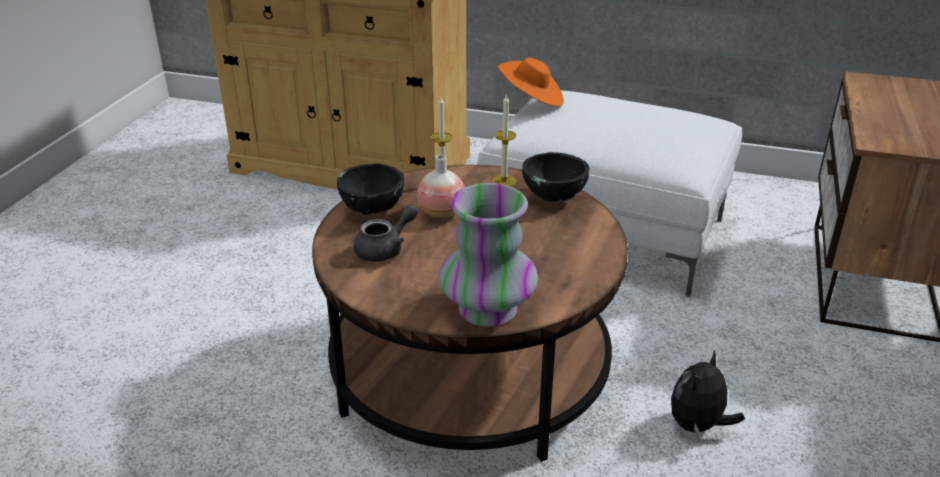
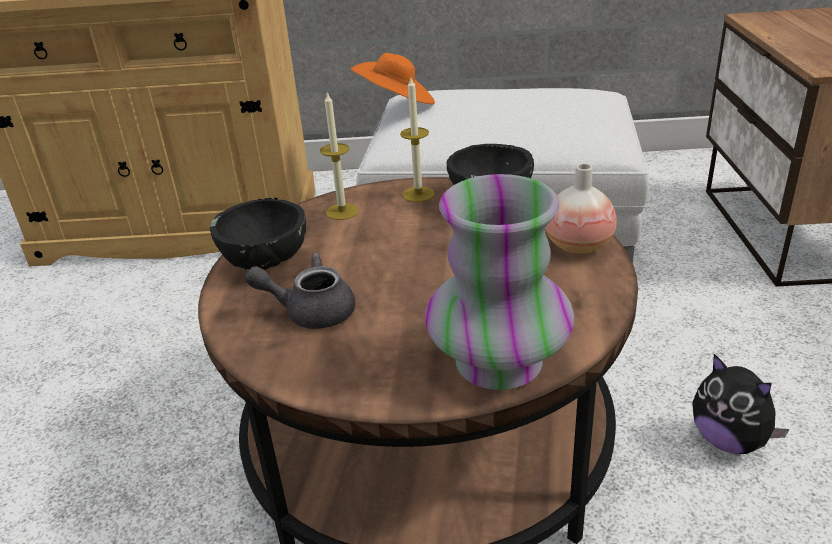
camera: 15 degrees left, 0 degrees up
(386, 249) = (310, 311): grey teapot -> grey teapot turned 120 degrees counterclockwise
(441, 212) = (361, 247): vase -> vase (578, 247)
(698, 426) = (729, 440): plush toy -> plush toy turned 60 degrees counterclockwise

